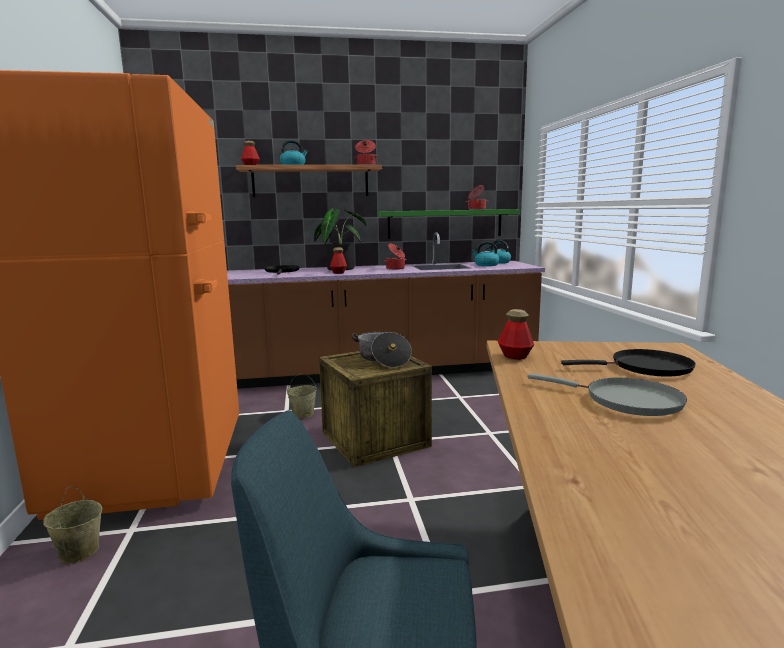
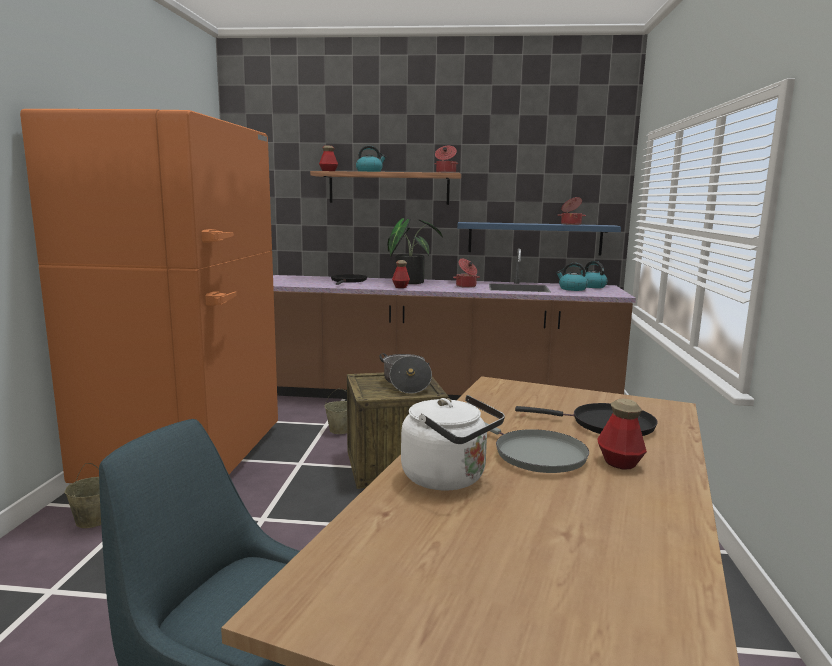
camera: 15 degrees right, 0 degrees up
(445, 223) = (534, 238): green shelf -> blue shelf
(515, 356) = (486, 396): bottle -> bottle (619, 462)
(585, 435) = (449, 478): none -> white kettle

